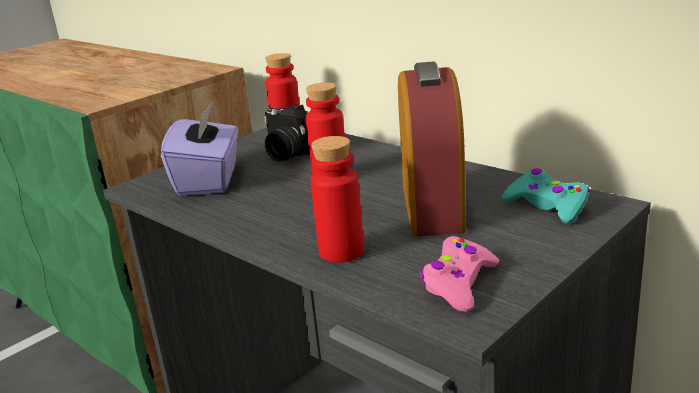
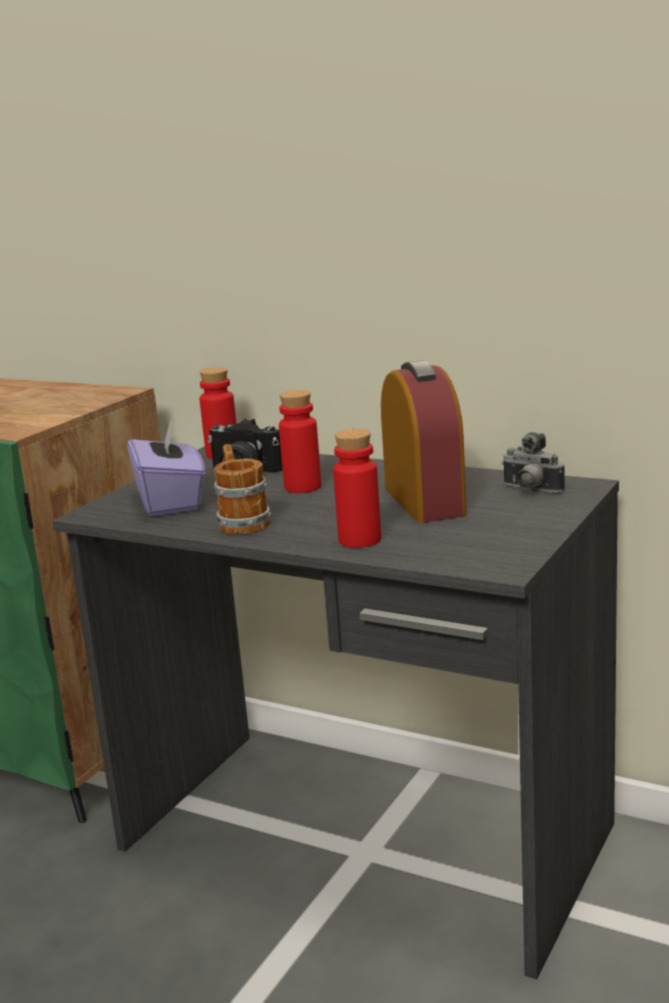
camera: 15 degrees left, 5 degrees down
(249, 212) = (241, 521): none -> mug
(459, 283) = (481, 548): pink game controller -> none
(547, 206) = (530, 490): turquoise game controller -> camera

